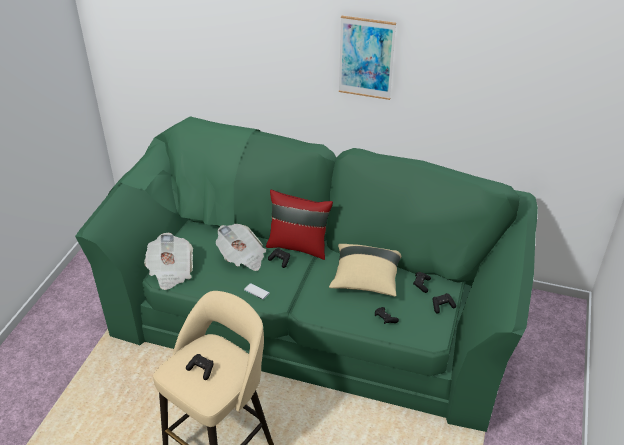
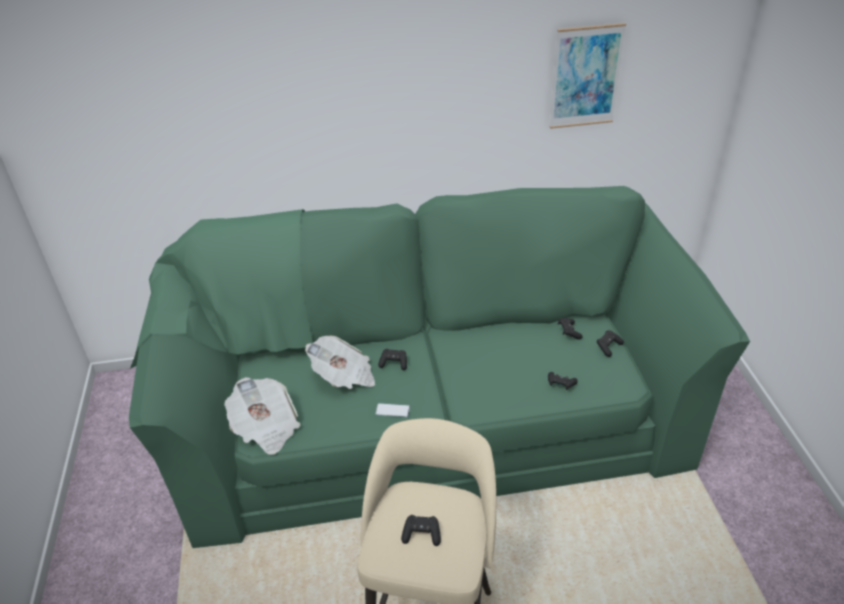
camera: 25 degrees left, 0 degrees up
(298, 246) = (401, 339): red pillow -> none
(366, 58) = (422, 81): picture -> picture (585, 77)
(366, 279) = (505, 348): beige pillow -> none

